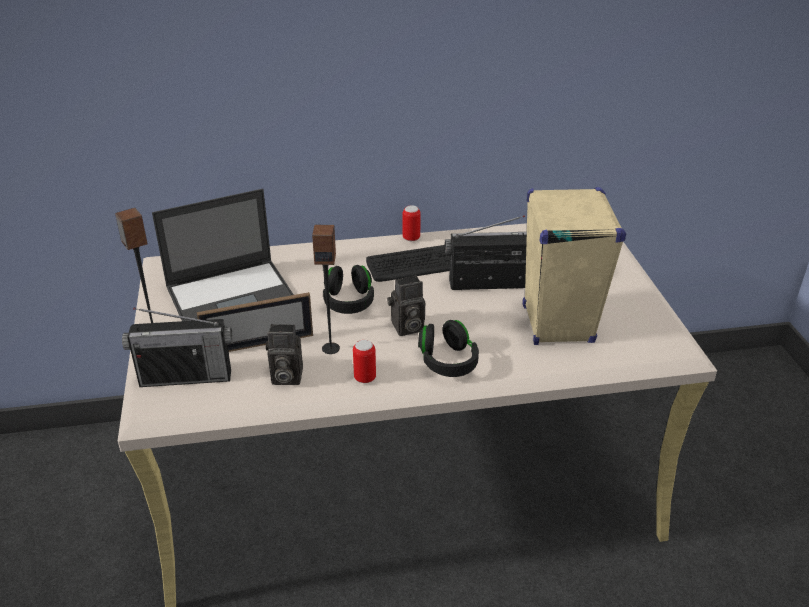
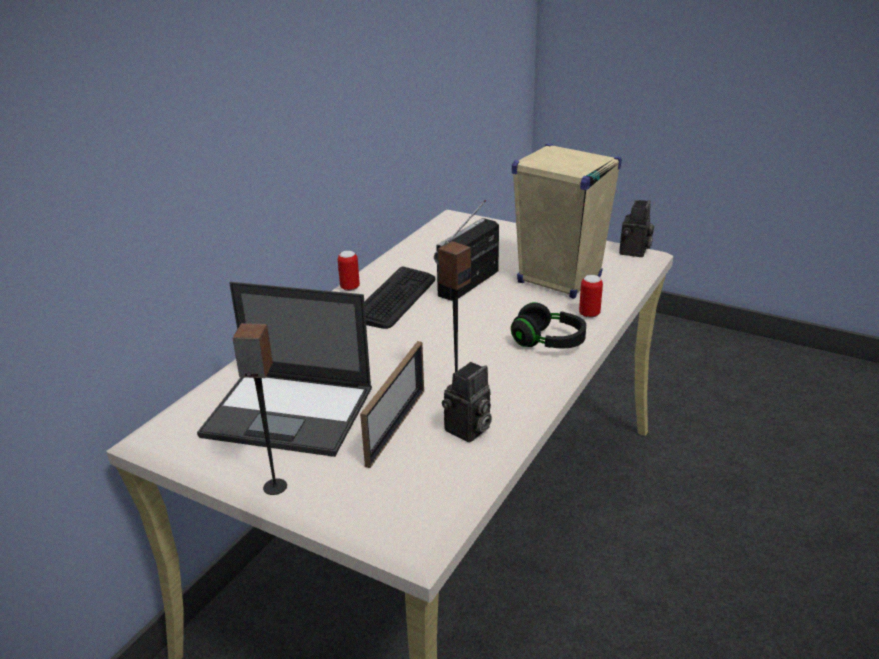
camera: 50 degrees left, 5 degrees down
(186, 377) = (390, 492): radio -> none
(233, 296) = (291, 412): laptop -> laptop turned 90 degrees clockwise
(348, 302) = (399, 353): black headphones -> none
(365, 378) = (522, 389): can -> can (589, 314)
(406, 328) = (477, 341): camera -> camera (634, 252)

